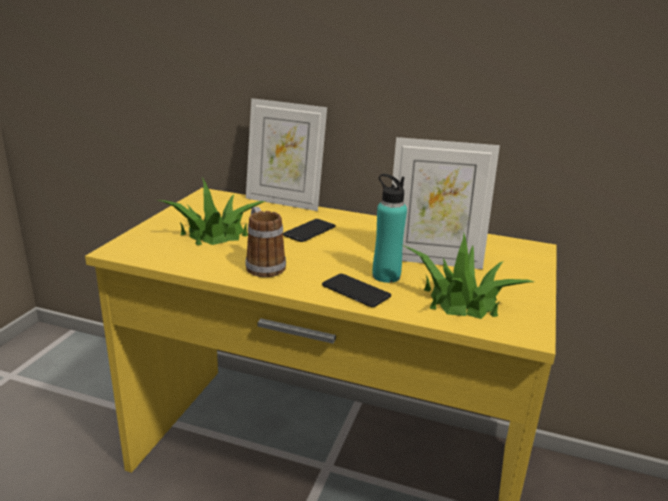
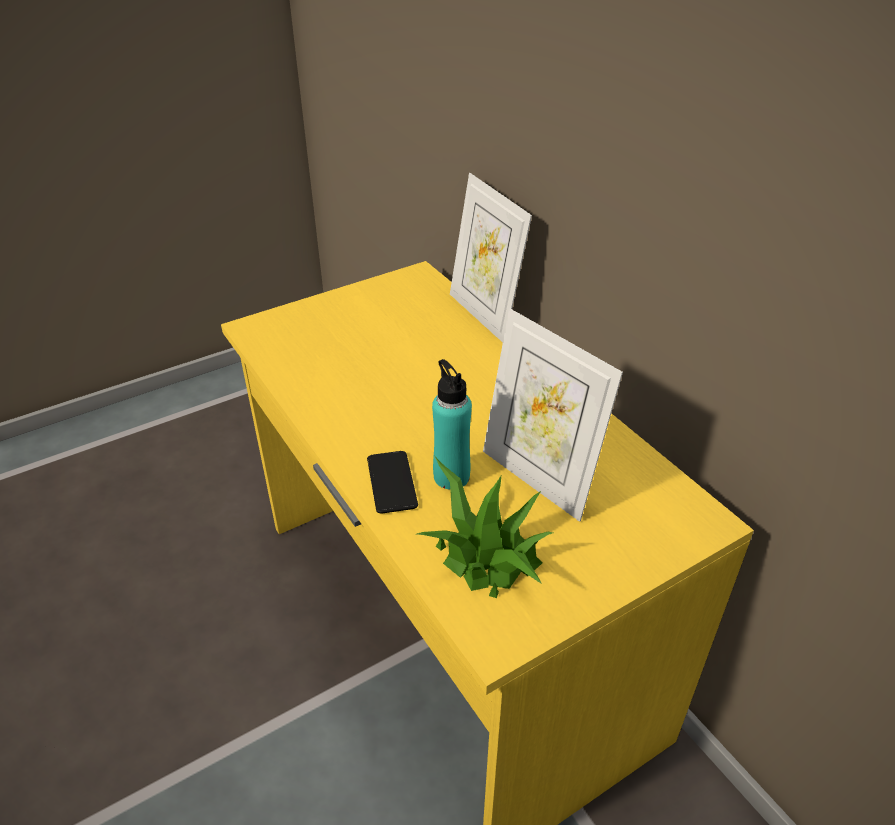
camera: 40 degrees right, 15 degrees up
(214, 233) = (357, 337): potted plant -> none
(262, 265) = (349, 403): mug -> none
(309, 231) = (454, 373): phone -> none

